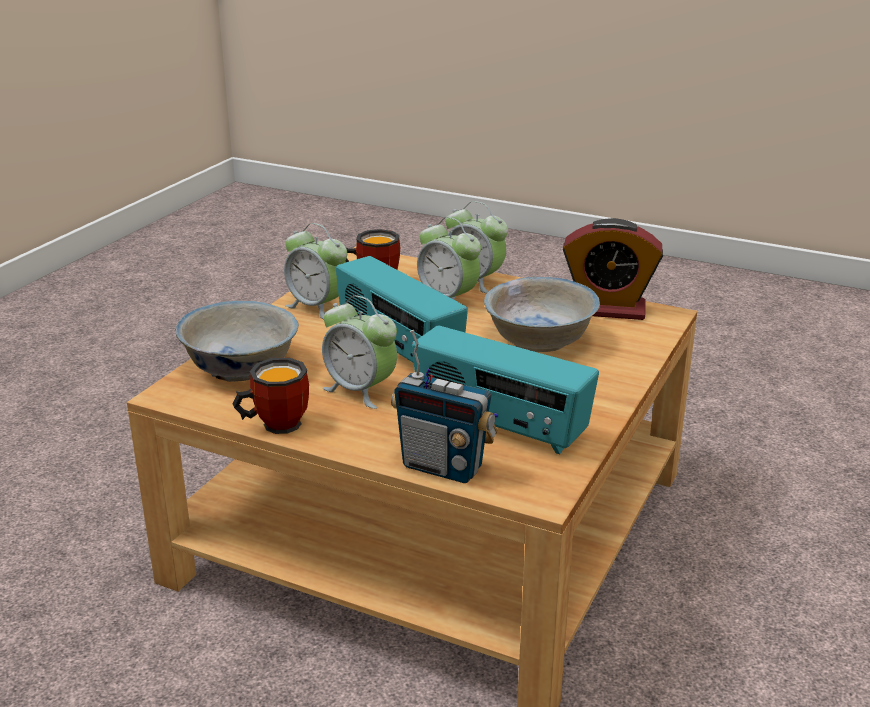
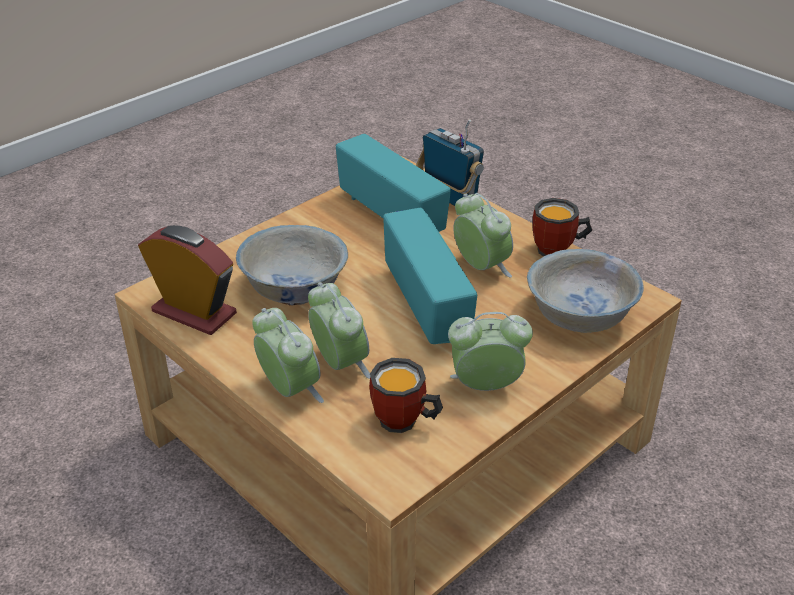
camera: 160 degrees left, 10 degrees up
(317, 307) = (485, 387): alarm clock -> alarm clock turned 60 degrees counterclockwise

